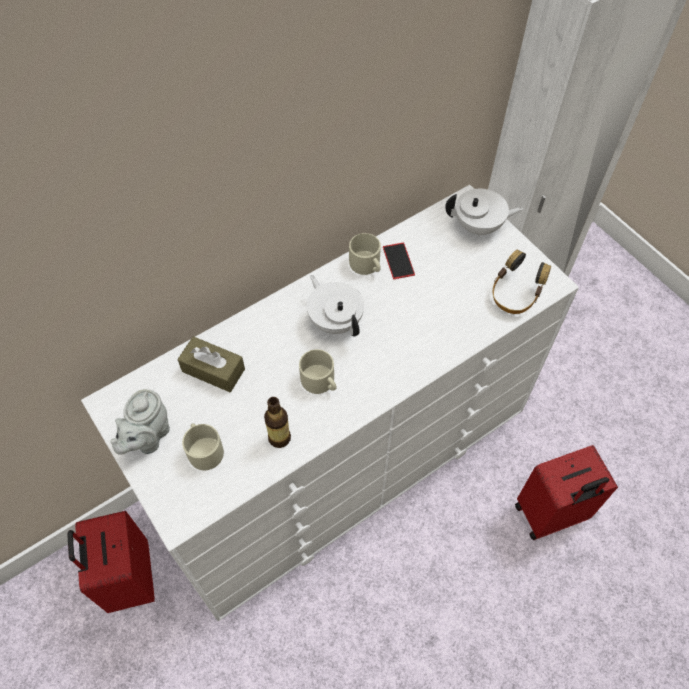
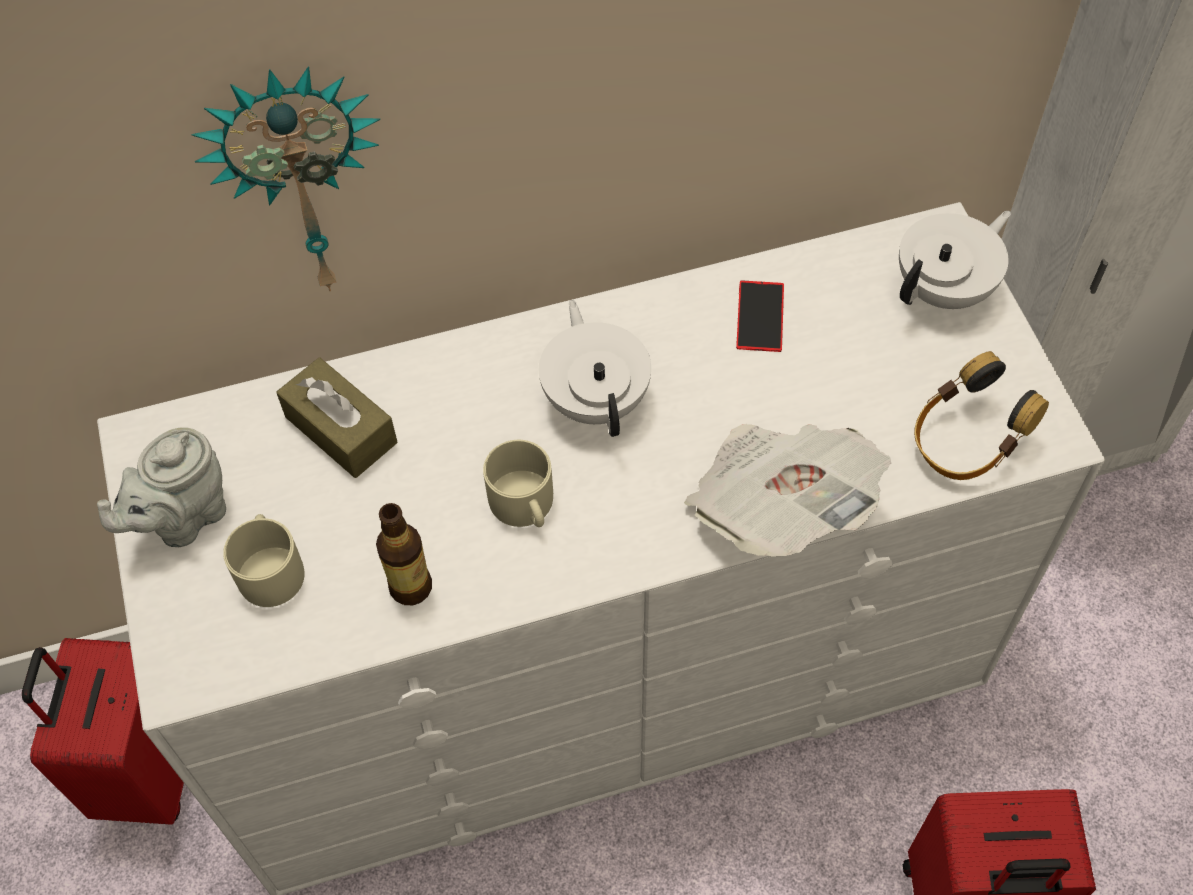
camera: 20 degrees right, 0 degrees up
(173, 246) = (299, 180): none -> wall clock
(366, 265) = (696, 309): beige mug -> none
(442, 348) = (779, 505): none -> newspaper
(479, 226) = (945, 289): white teapot -> white teapot turned 60 degrees counterclockwise

